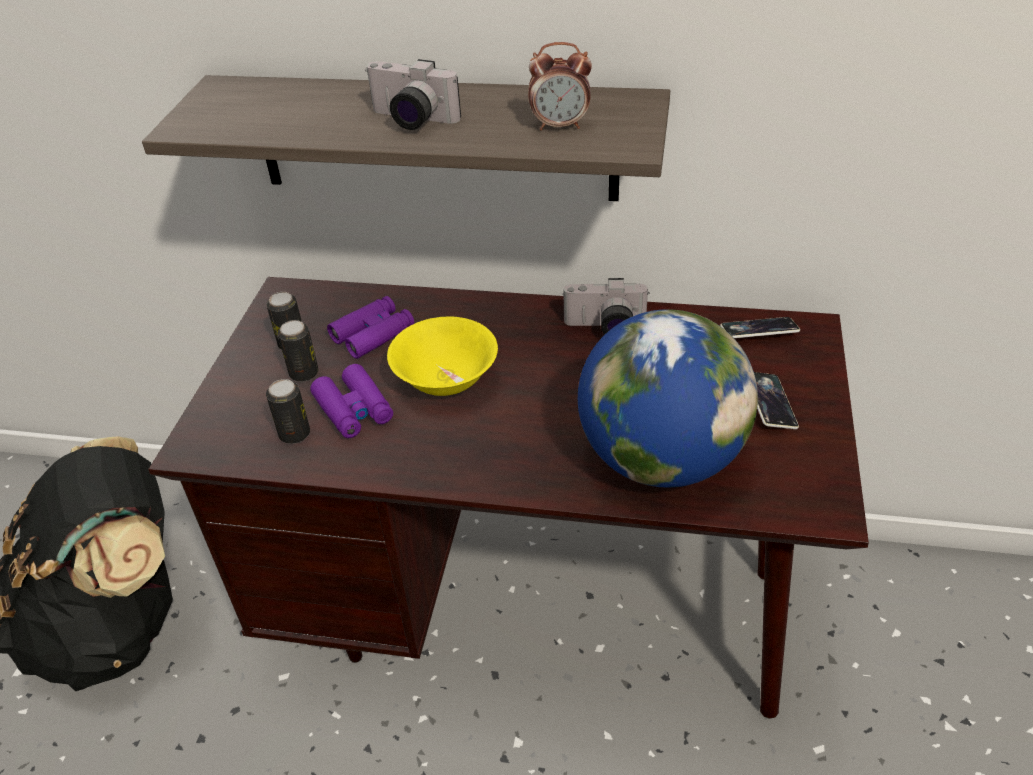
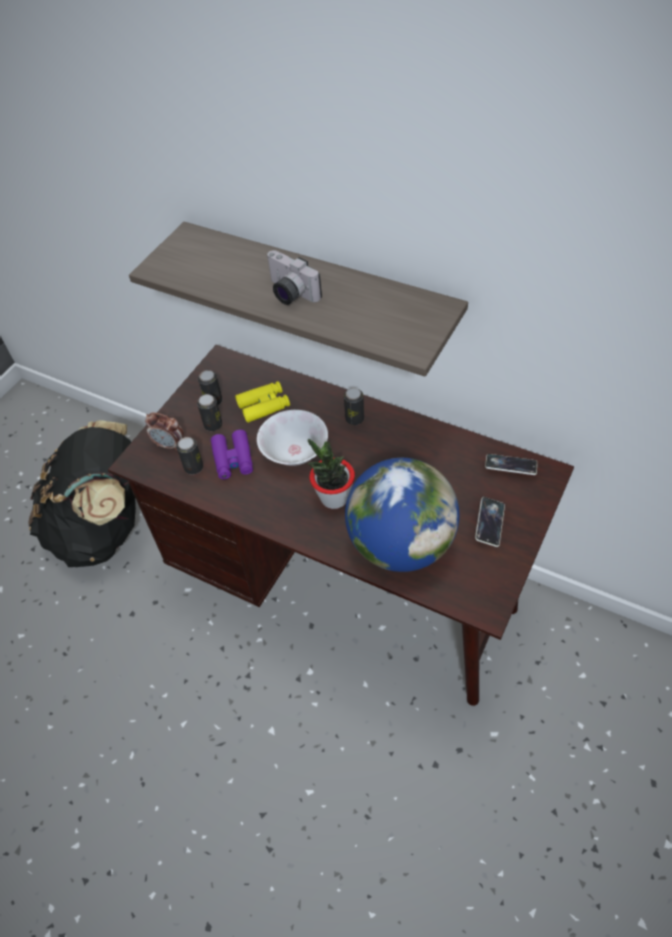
camera: 20 degrees right, 10 degrees up
(373, 334) = (264, 406): purple binoculars -> yellow binoculars
(446, 381) = (294, 453): yellow bowl -> white bowl
(515, 322) = (354, 419): none -> can
(532, 424) = (334, 498): none -> potted plant
(560, 126) = (379, 320): alarm clock -> alarm clock (169, 445)
(605, 328) = (410, 438): camera -> none

